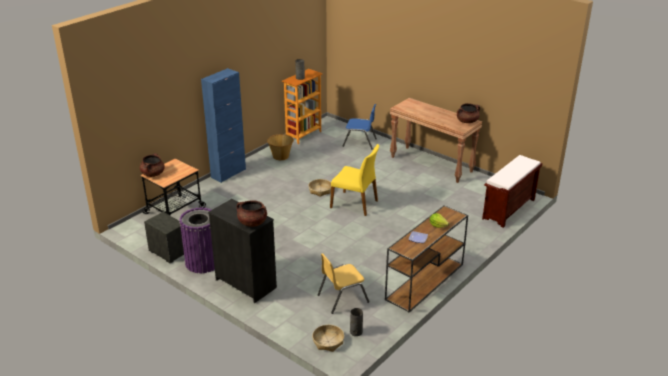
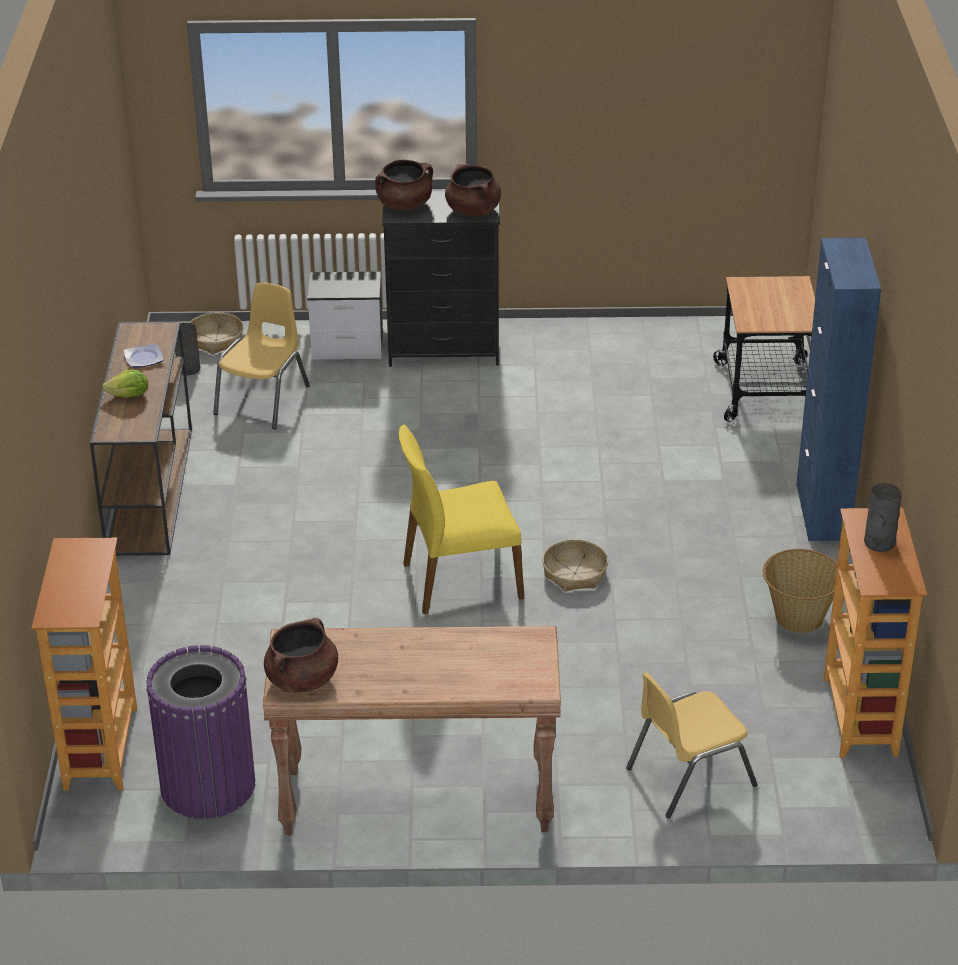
camera: 140 degrees right, 5 degrees up
(153, 174) = (793, 287): brown cooking pot -> brown cooking pot (473, 211)
(168, 251) = (644, 332): nightstand -> nightstand (349, 347)
(203, 262) = (560, 344): purple trash can -> purple trash can (207, 785)
(359, 142) = (689, 776): blue chair -> yellow chair
(508, 209) = (99, 748): brown bench -> bookcase

